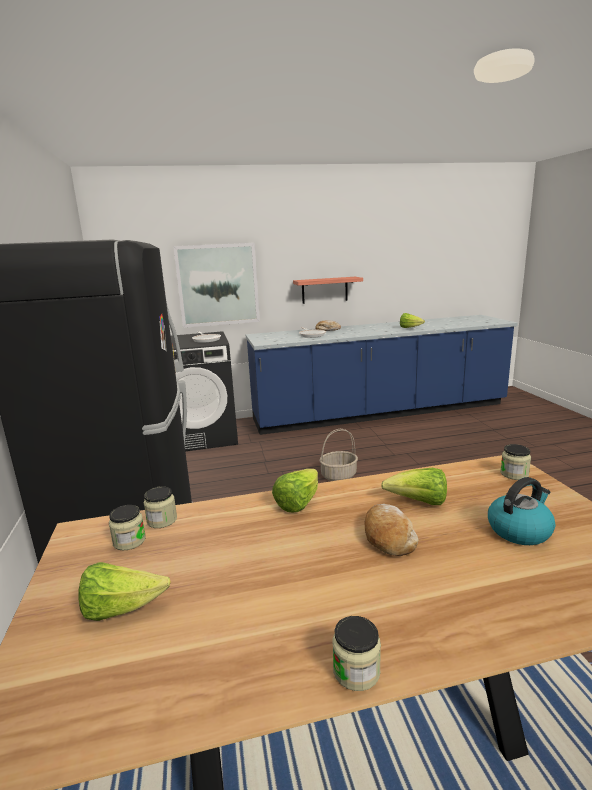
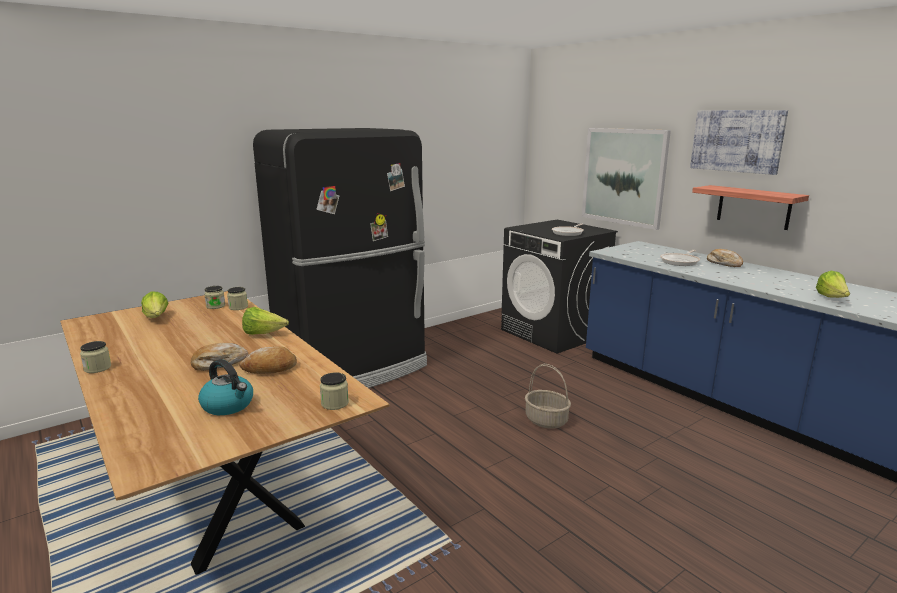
camera: 65 degrees right, 0 degrees up
(305, 247) = (736, 141): none -> picture
(418, 502) = (270, 368): lettuce -> bread

